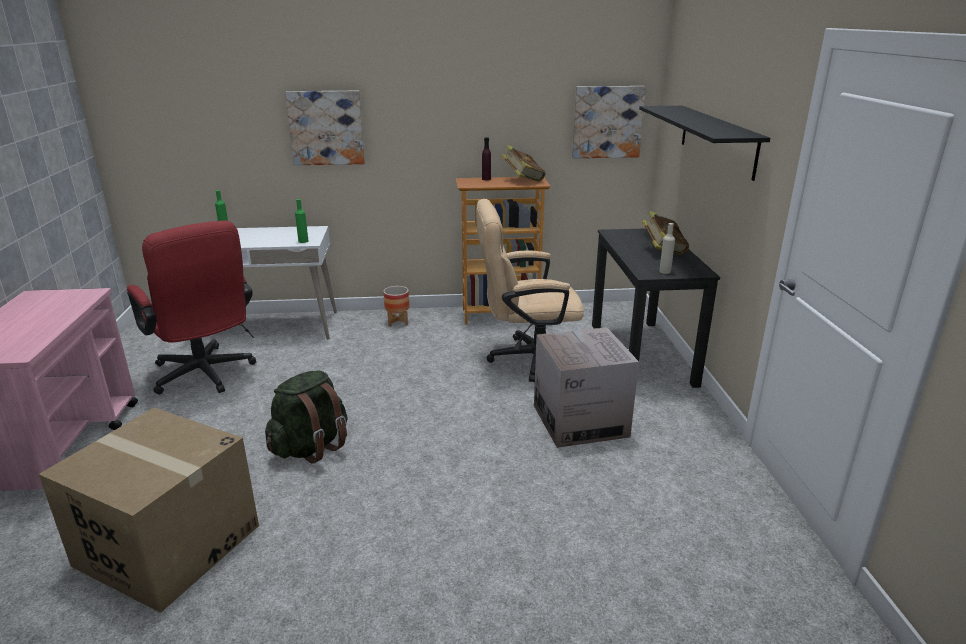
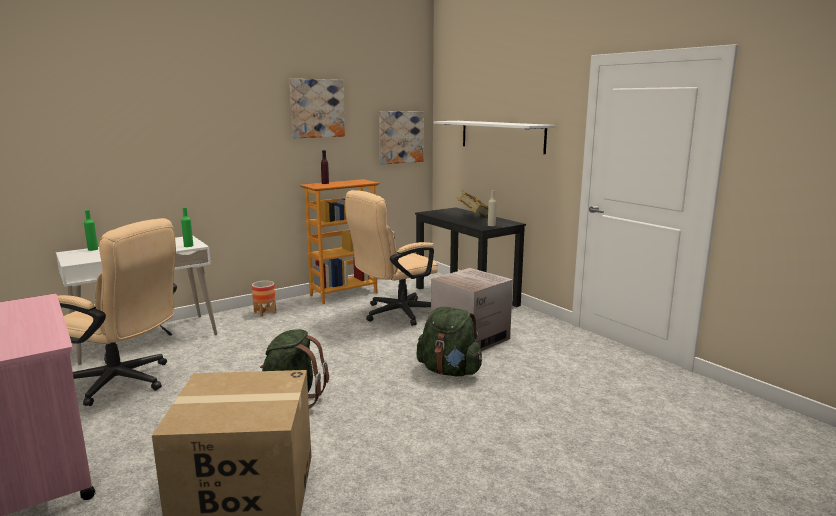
camera: 30 degrees left, 10 degrees down
(206, 376) = (125, 383): red office chair -> beige office chair
(326, 128) = (189, 148): picture -> picture (317, 108)
(505, 463) = (449, 371): none -> green backpack
(522, 180) = (353, 182): book -> none
(717, 140) = (501, 136): black shelf -> white shelf

